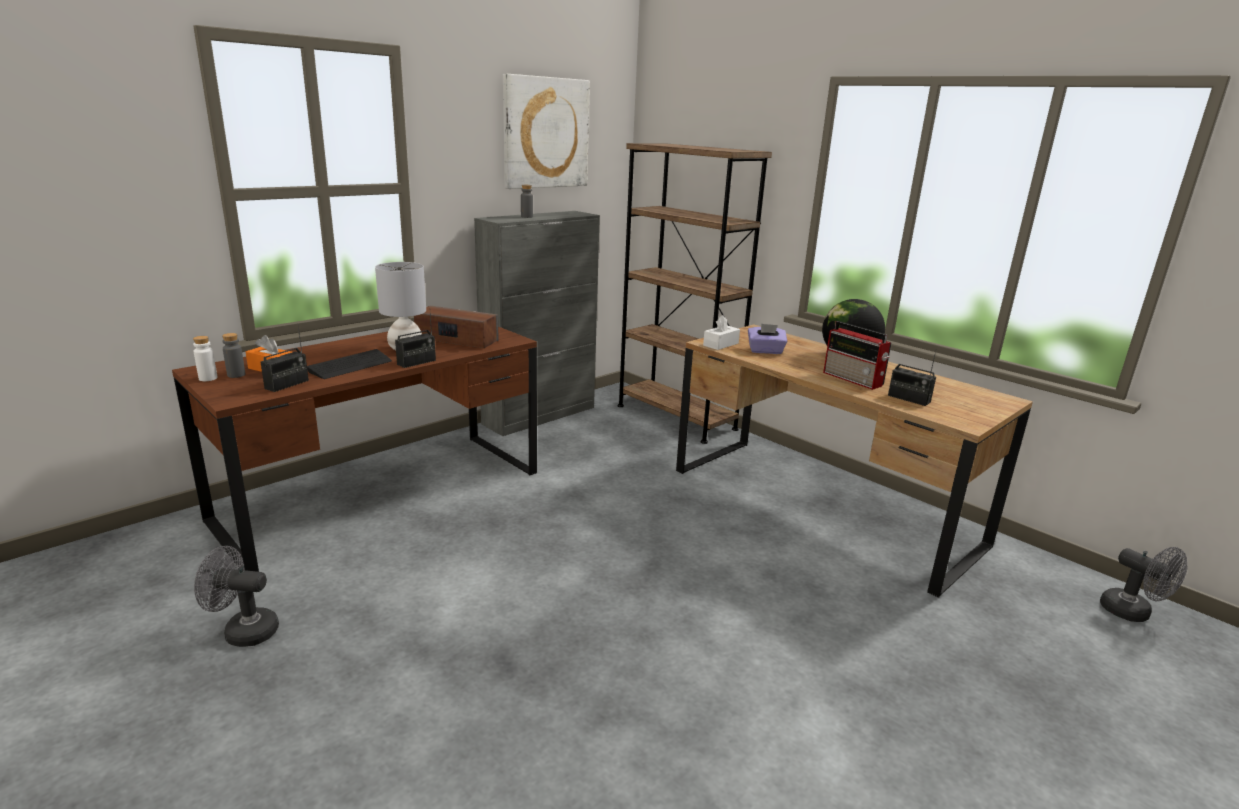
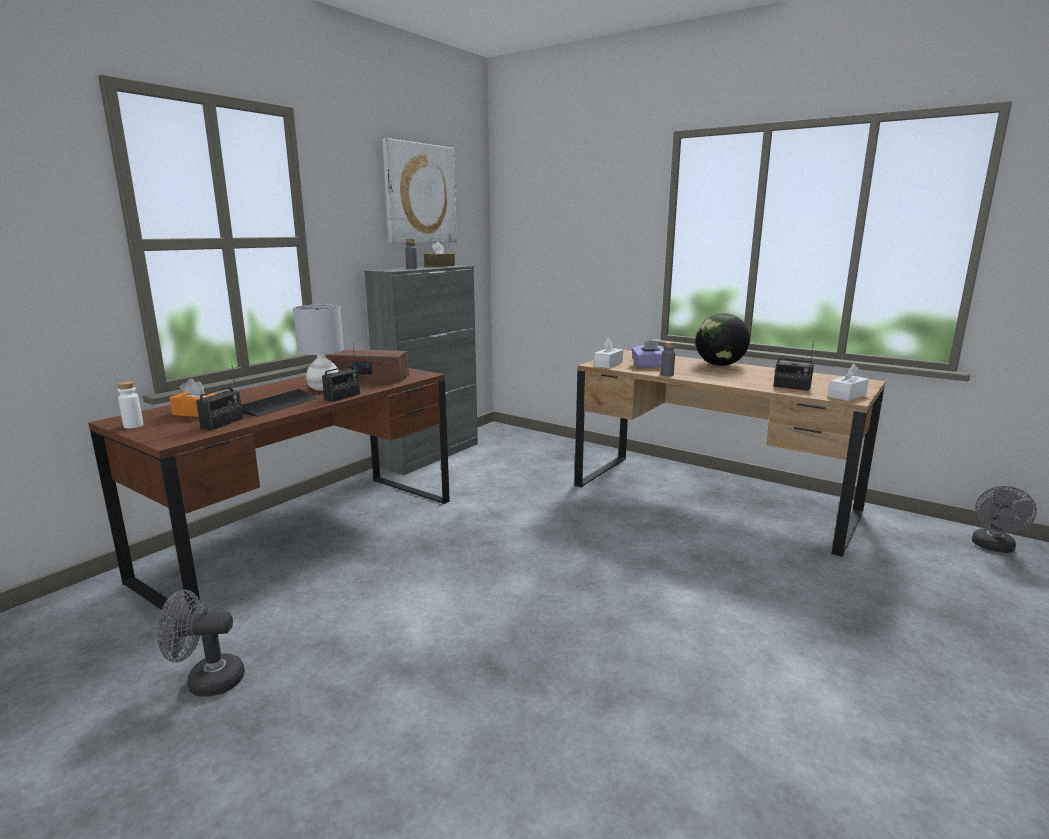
camera: 10 degrees left, 5 degrees down
(236, 375) = (162, 421): grey bottle -> grey bottle (667, 375)
(562, 213) = (439, 266): none -> brown tissue box
(676, 417) = (554, 444): brown bookcase -> none
(854, 379) = (737, 378): radio -> none
(966, 418) = (847, 396): none -> white tissue box
(1133, 613) = (993, 548): grey fan -> grey fan turned 75 degrees clockwise

